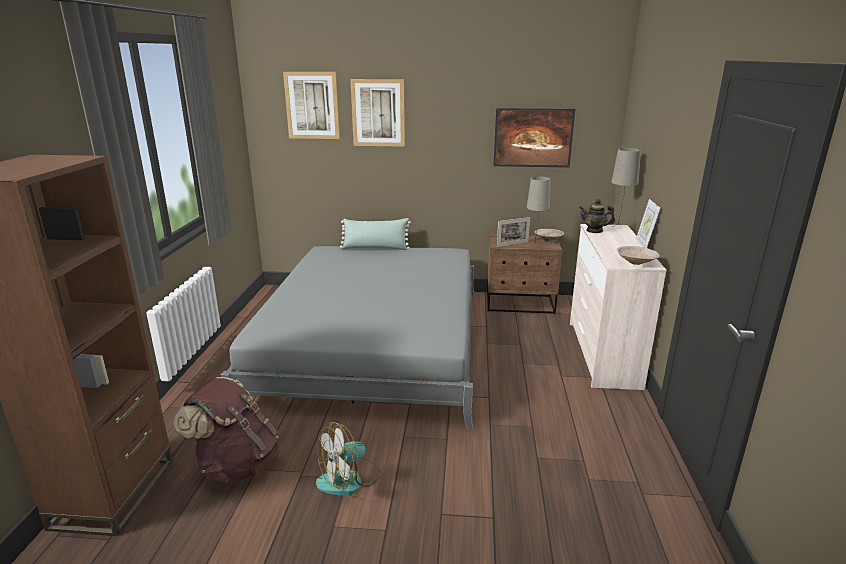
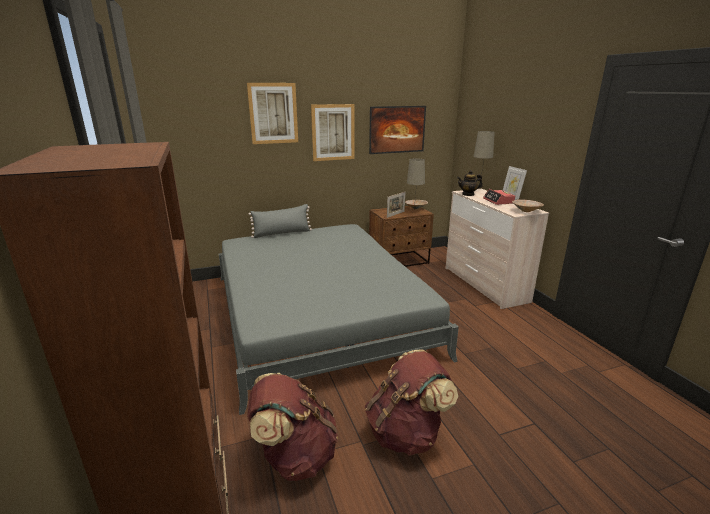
camera: 25 degrees left, 0 degrees up
(312, 105) = (210, 108): picture -> picture (333, 132)
(349, 479) = (406, 433): fan -> brown backpack
(375, 248) = (282, 233): green pillow -> grey pillow
(620, 245) = (498, 201): none -> alarm clock

